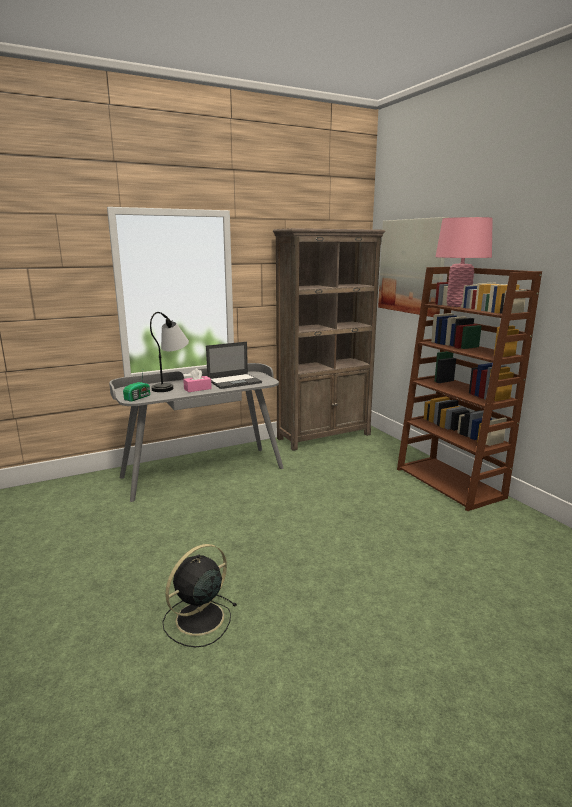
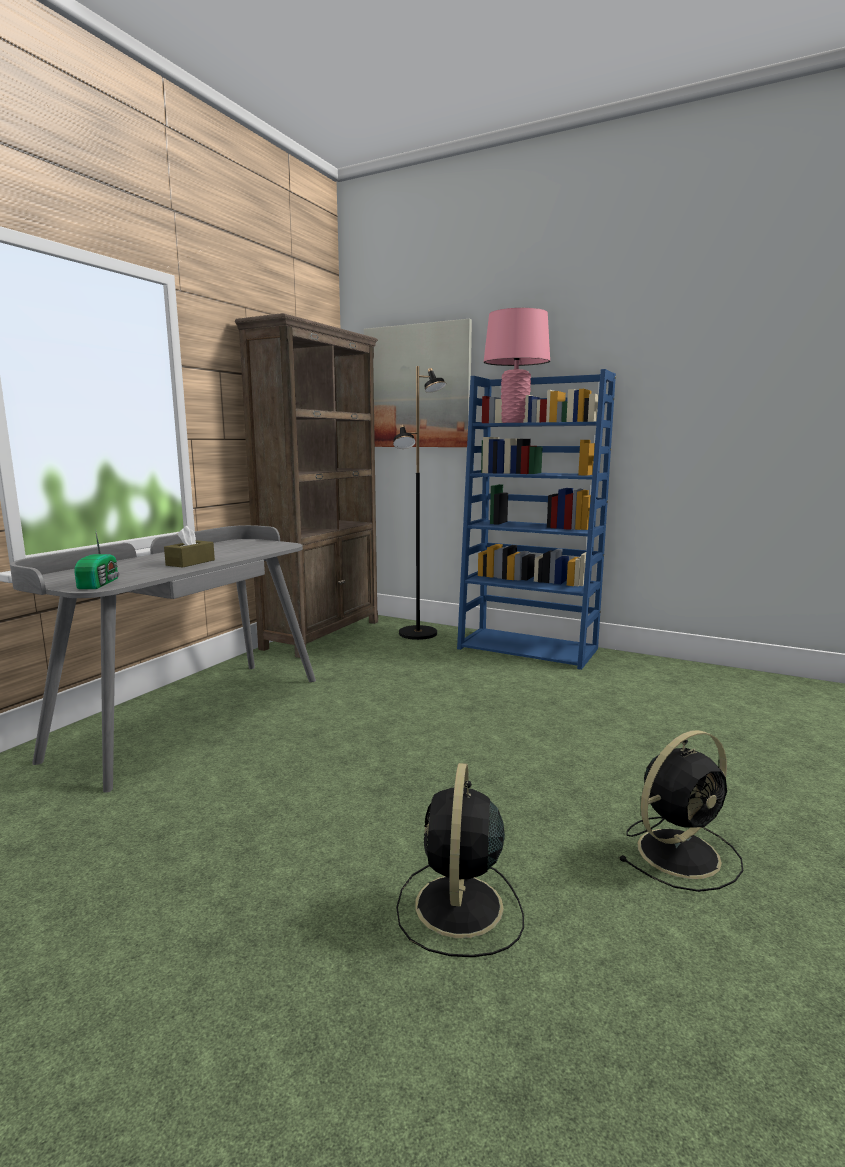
camera: 35 degrees left, 5 degrees down
(172, 385) = (132, 564): table lamp -> none
(197, 389) = (190, 562): pink tissue box -> brown tissue box
(235, 381) = (233, 550): laptop -> none
(346, 651) = (681, 852): none -> black fan
(386, 450) = (418, 634): none -> black floor lamp
(450, 483) = (529, 648): brown bookcase -> blue bookcase

